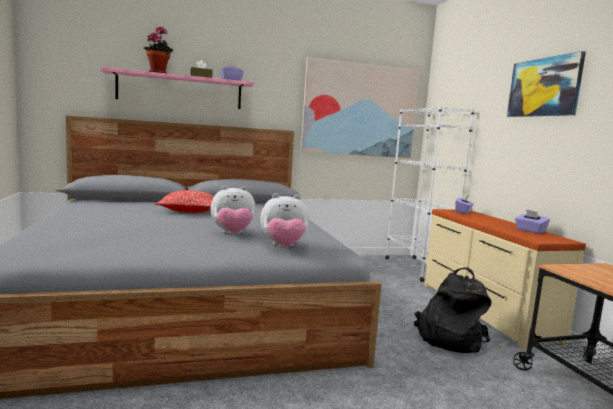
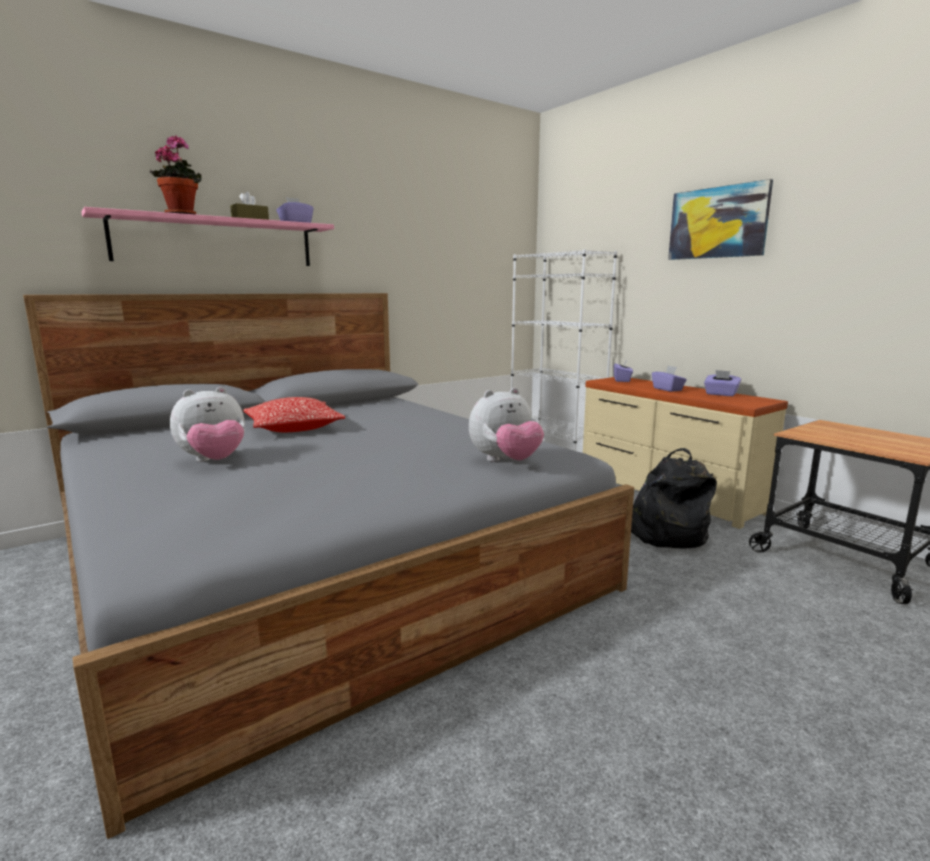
camera: 20 degrees left, 5 degrees up
(232, 234) = (412, 454): plush toy -> plush toy (214, 461)
(360, 110) = (463, 258): picture -> none
(489, 222) = (667, 389): none -> purple tissue box

